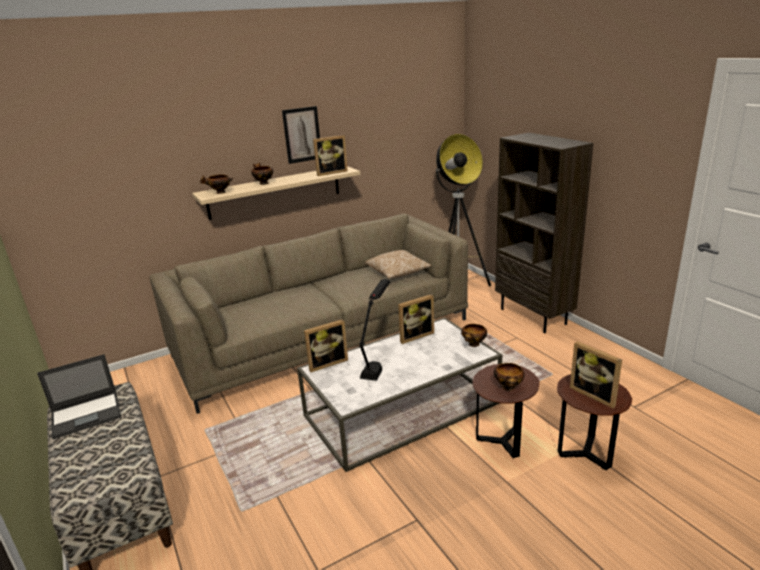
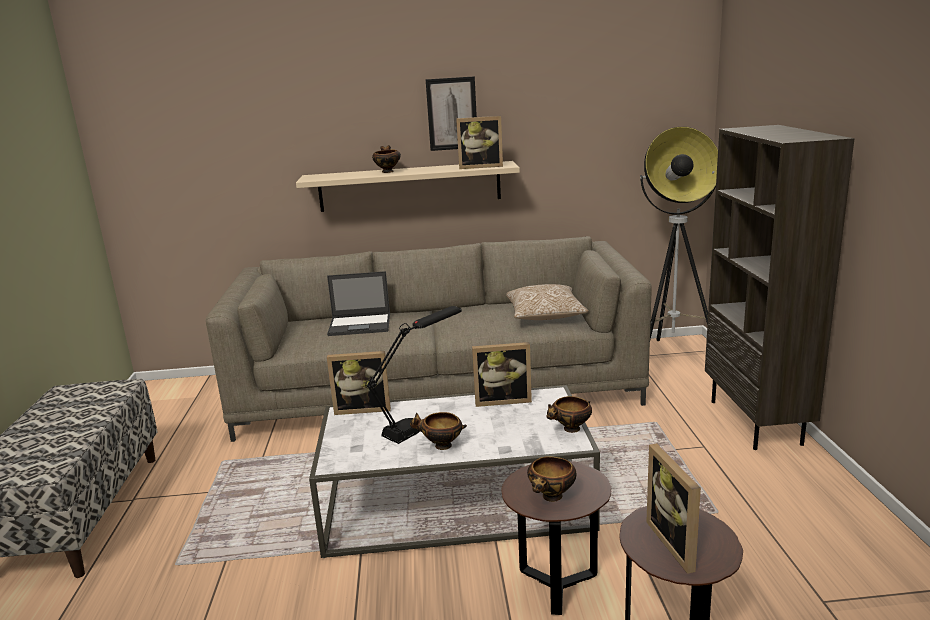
camera: 25 degrees right, 5 degrees down
(87, 414) = (73, 402): laptop -> laptop (360, 325)
(219, 193) = (327, 177): bowl -> bowl (441, 446)

